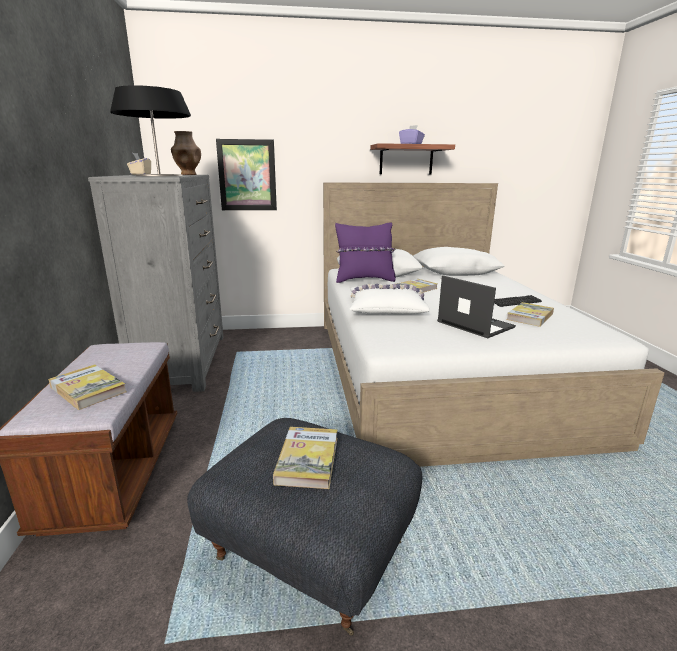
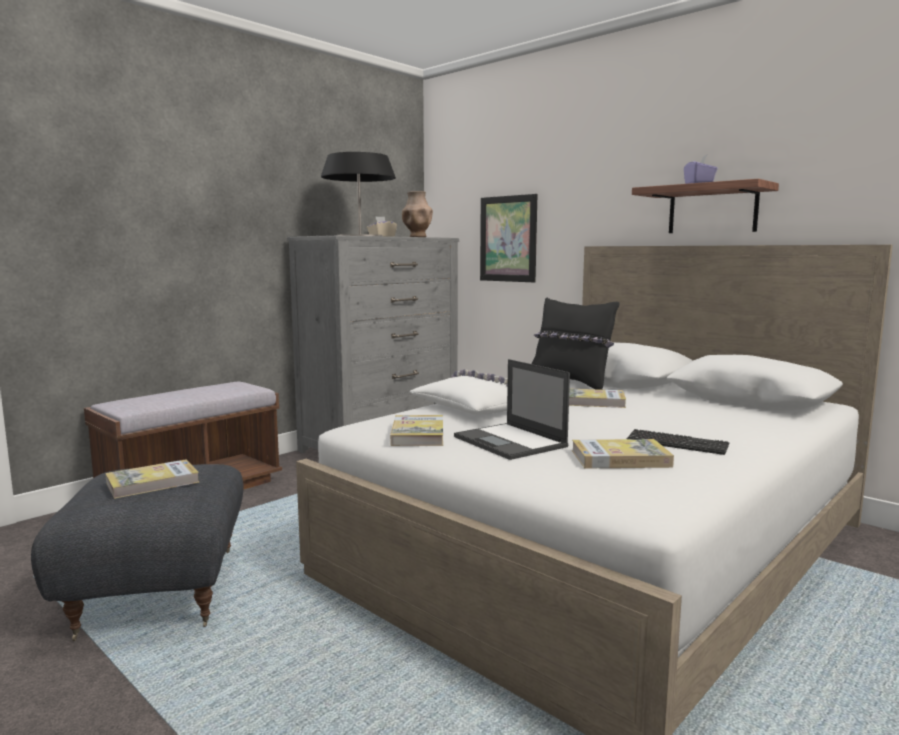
camera: 50 degrees right, 10 degrees down
(88, 389) = (159, 398): book -> book (418, 434)
(364, 280) = (570, 383): purple pillow -> black pillow
(474, 324) = (511, 442): laptop -> laptop turned 135 degrees clockwise

